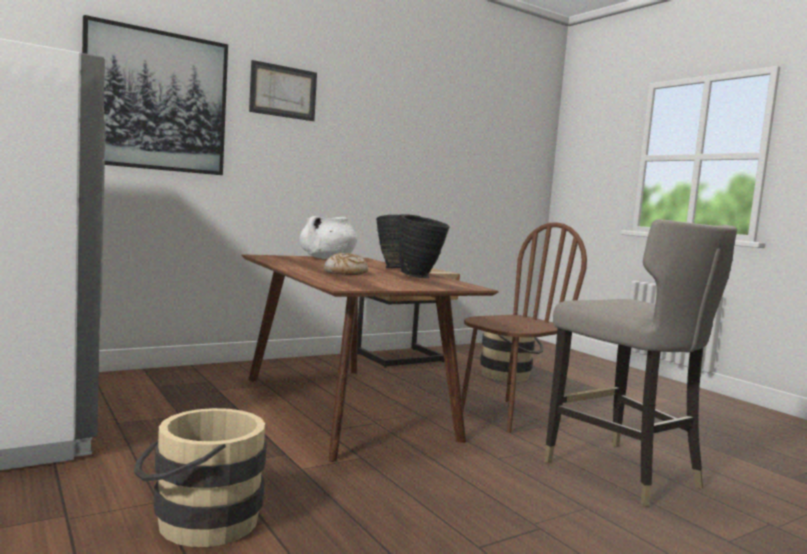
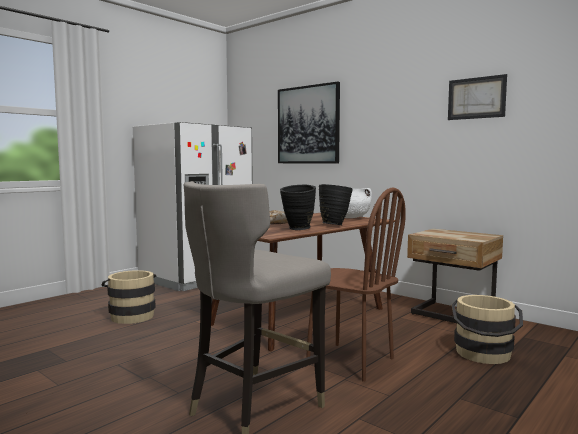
camera: 75 degrees right, 0 degrees up
(283, 91) = (374, 101): picture -> picture (476, 98)

